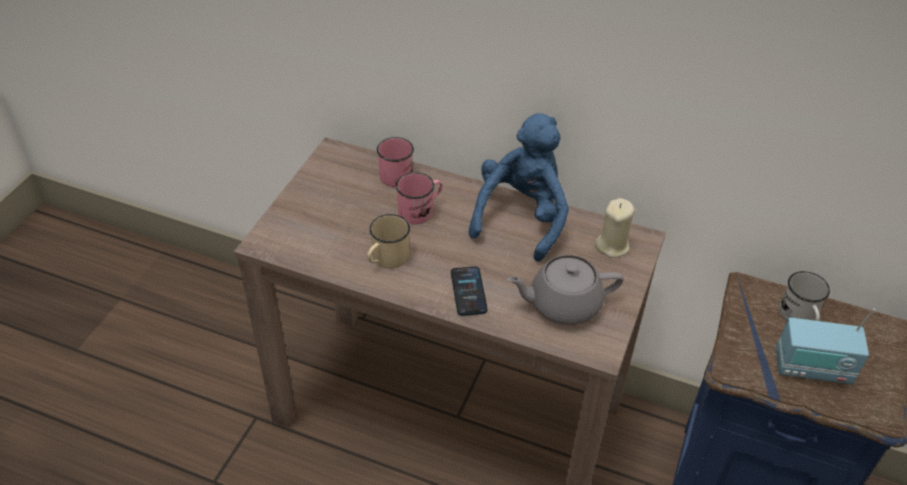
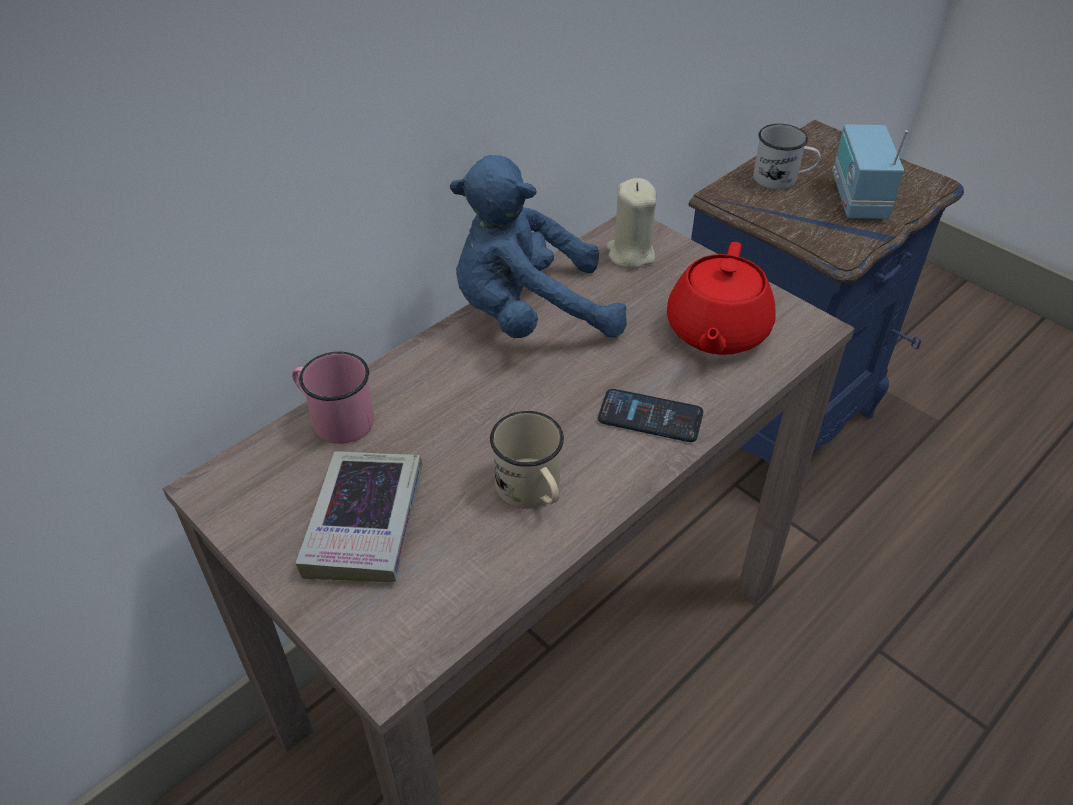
camera: 65 degrees left, 0 degrees up
(337, 207) = (365, 523): none -> book
(420, 210) = (445, 417): pink mug -> none
(521, 217) = (529, 315): blue plush toy -> blue plush toy turned 60 degrees counterclockwise
(563, 304) = (716, 332): grey teapot -> red teapot
(812, 369) = (857, 199): radio -> radio turned 150 degrees clockwise

